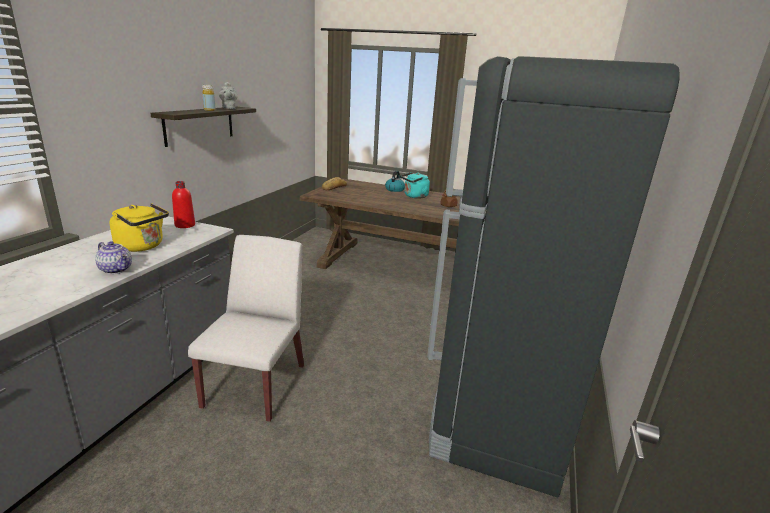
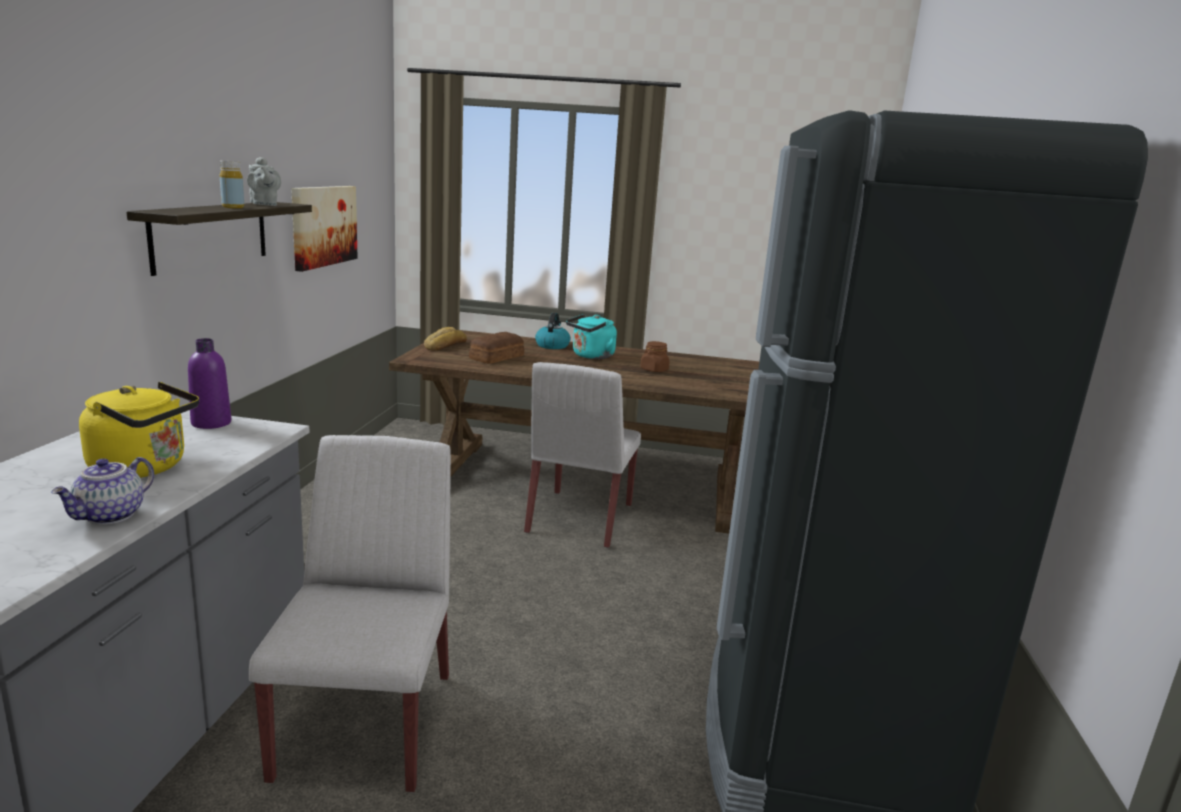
camera: 10 degrees left, 5 degrees down
(117, 269) = (110, 516): teapot -> teapot turned 90 degrees clockwise
(185, 225) = (211, 423): red bottle -> purple bottle
(268, 119) = (323, 226): none -> picture
(359, 195) = (495, 357): none -> bread
(399, 288) = (579, 519): none -> white chair

